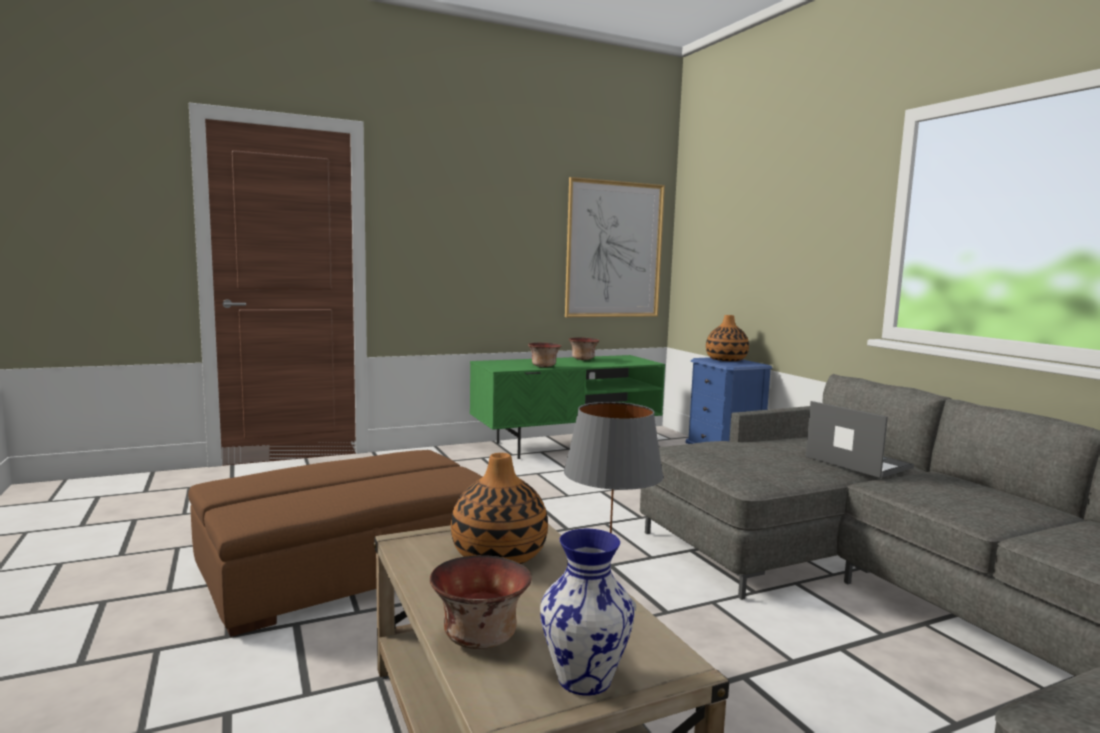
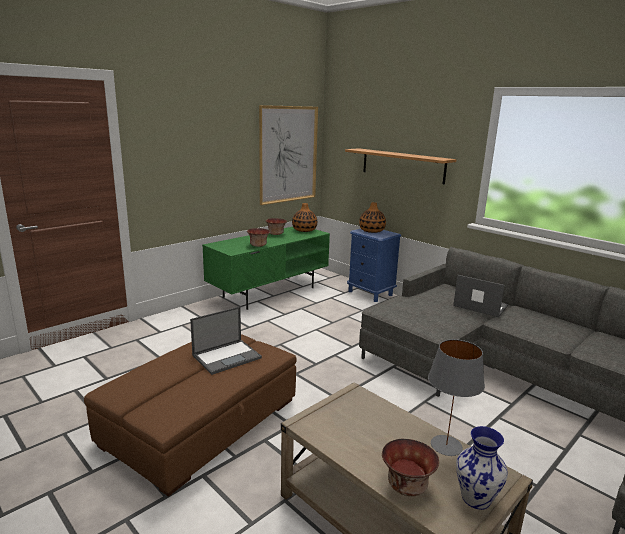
camera: 20 degrees left, 10 degrees up
(398, 472) = (227, 356): none -> laptop
(499, 555) = (364, 422): vase -> vase (304, 230)
(774, 256) = (402, 165): none -> shelf

